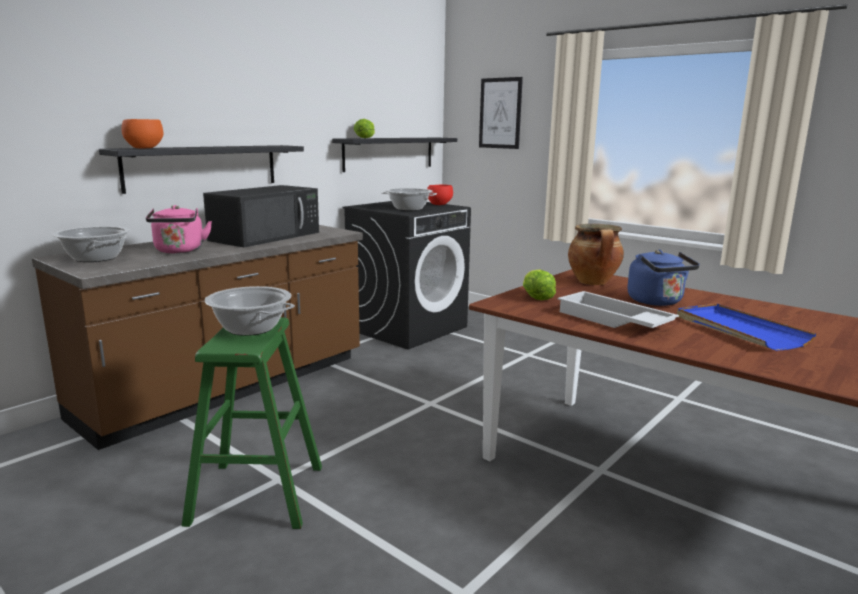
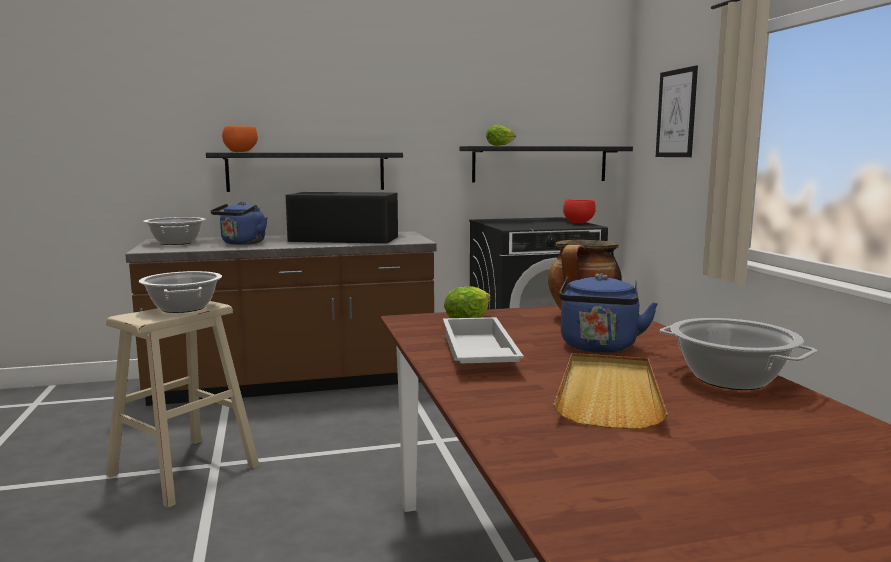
camera: 35 degrees right, 5 degrees down
(179, 251) = (242, 243): pink kettle -> blue kettle
(257, 494) = (184, 470): green stool -> beige stool
(266, 236) = (342, 239): black microwave -> black microwave turned 150 degrees counterclockwise
(408, 209) = (526, 224): cooking pot -> cooking pot (730, 379)
(739, 330) = (608, 394): blue tray -> beige tray

